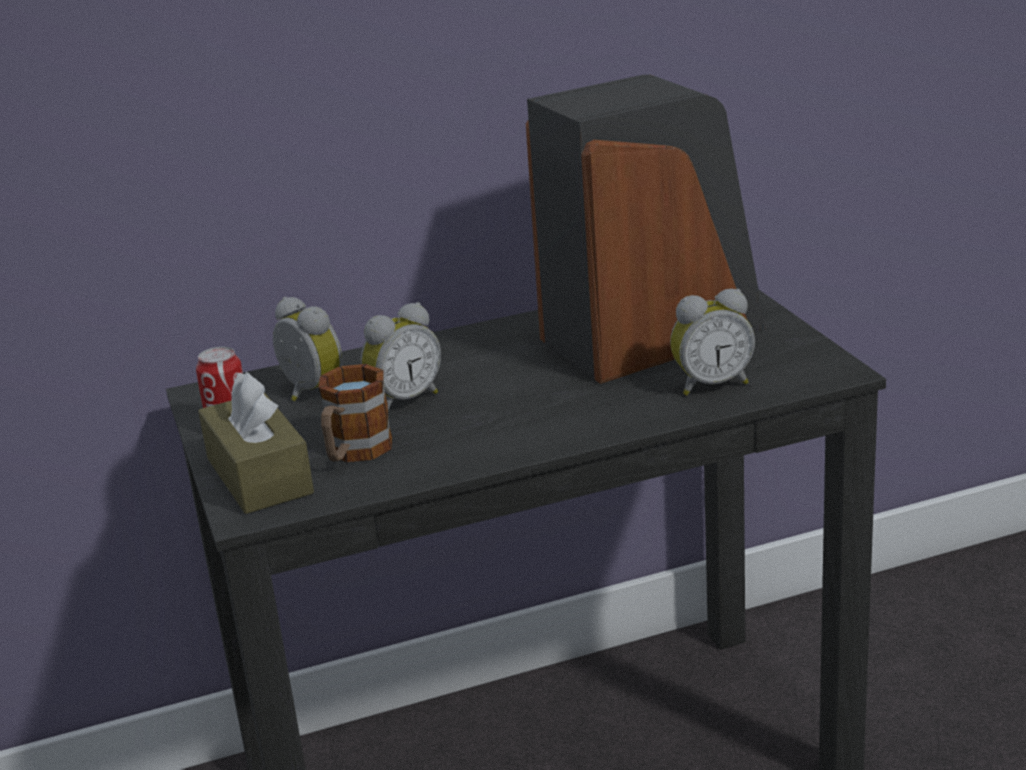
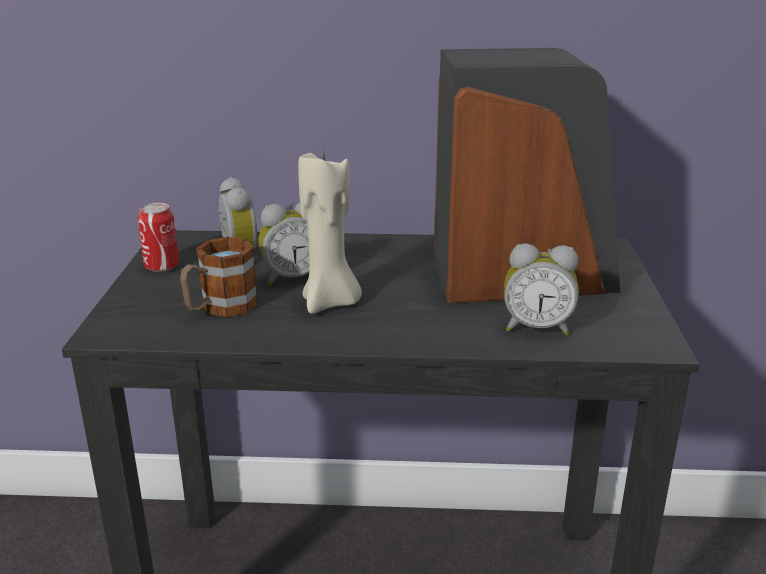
camera: 20 degrees right, 0 degrees up
(259, 476) = (141, 307): brown tissue box -> none
(473, 415) = (330, 303): none -> beige candle

